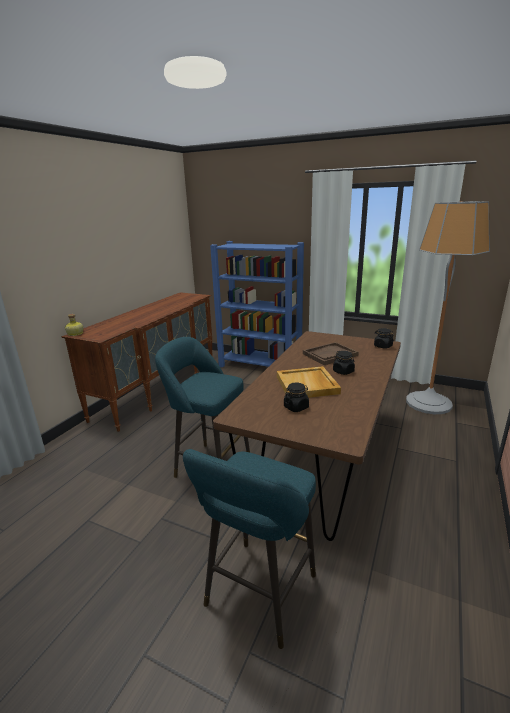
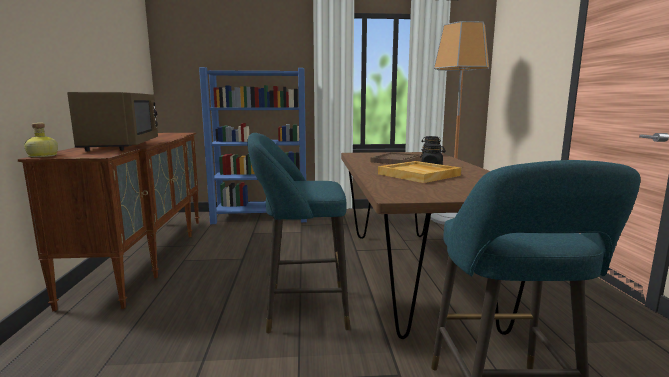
camera: 30 degrees left, 10 degrees down
(130, 321) = (121, 146): none -> brown microwave
(296, 407) = (441, 185): black jar -> none

